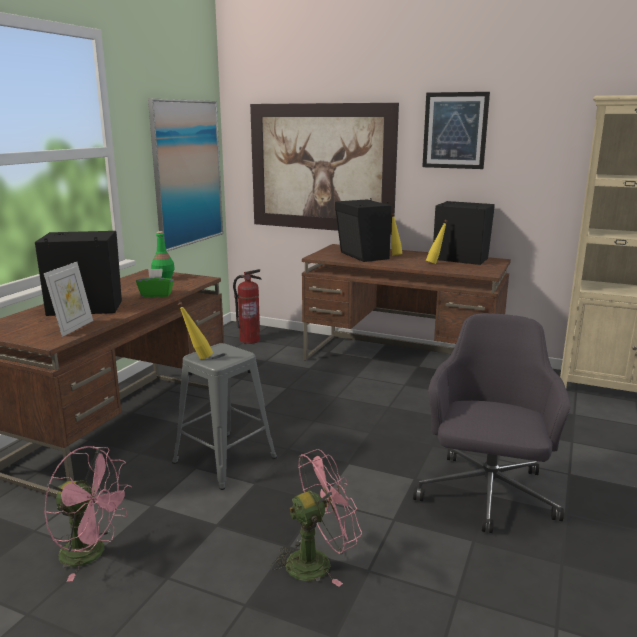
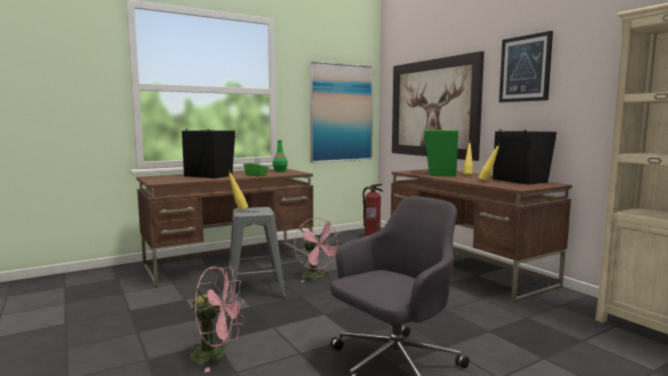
camera: 35 degrees right, 10 degrees down
(73, 328) = (181, 180): picture frame -> none
(92, 553) = (127, 310): pink fan -> pink fan (317, 277)
(362, 256) = (439, 174): black speaker -> green speaker

